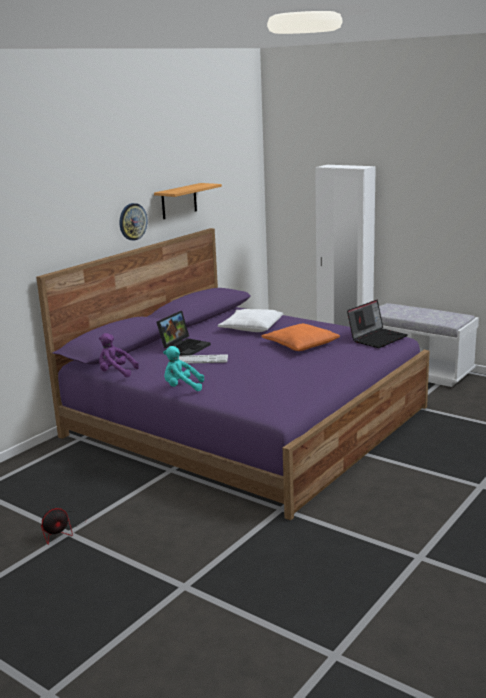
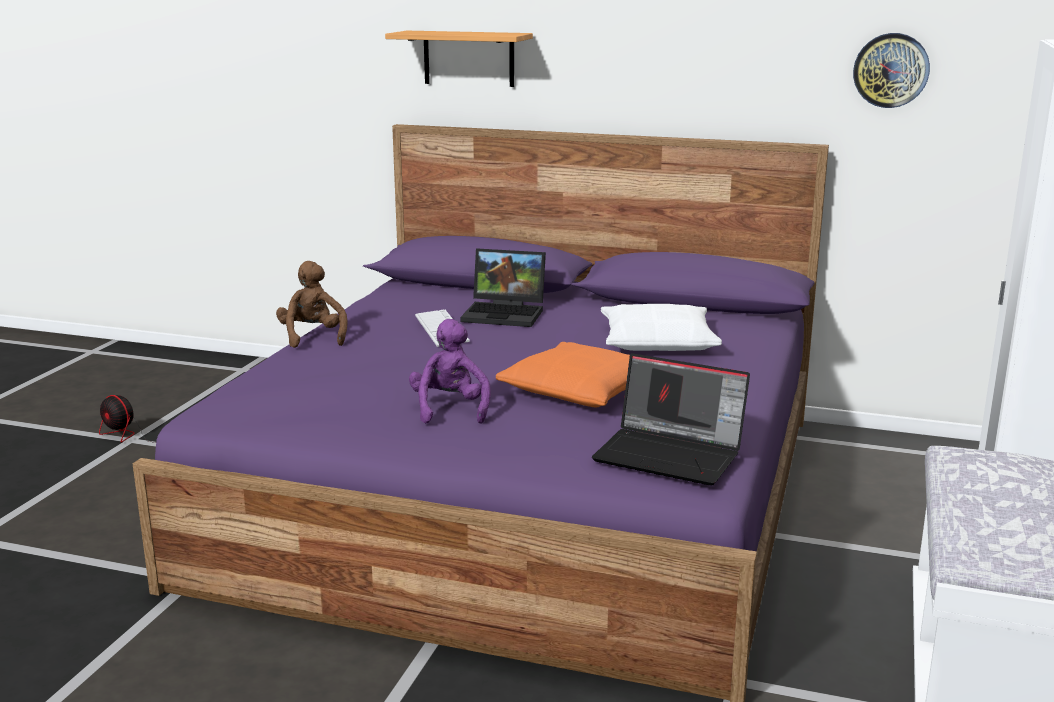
camera: 70 degrees right, 0 degrees up
(116, 373) = (372, 295): purple plush toy -> purple plush toy (450, 409)
(132, 221) = (613, 84): wall clock -> wall clock (891, 70)
(179, 201) = (747, 69): shelf -> shelf (469, 58)
(182, 387) = (313, 337): turquoise plush toy -> brown plush toy

